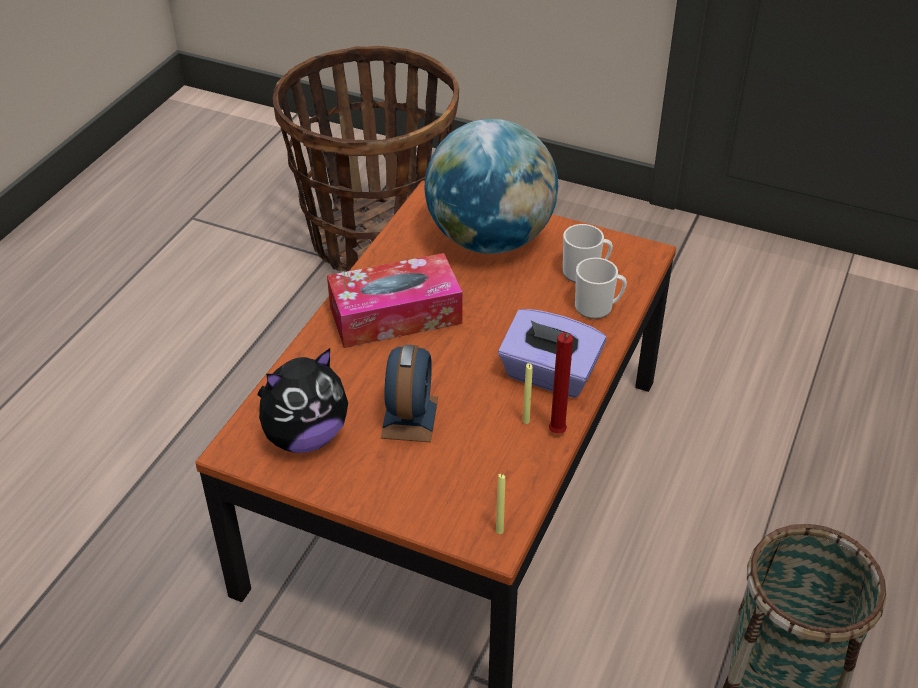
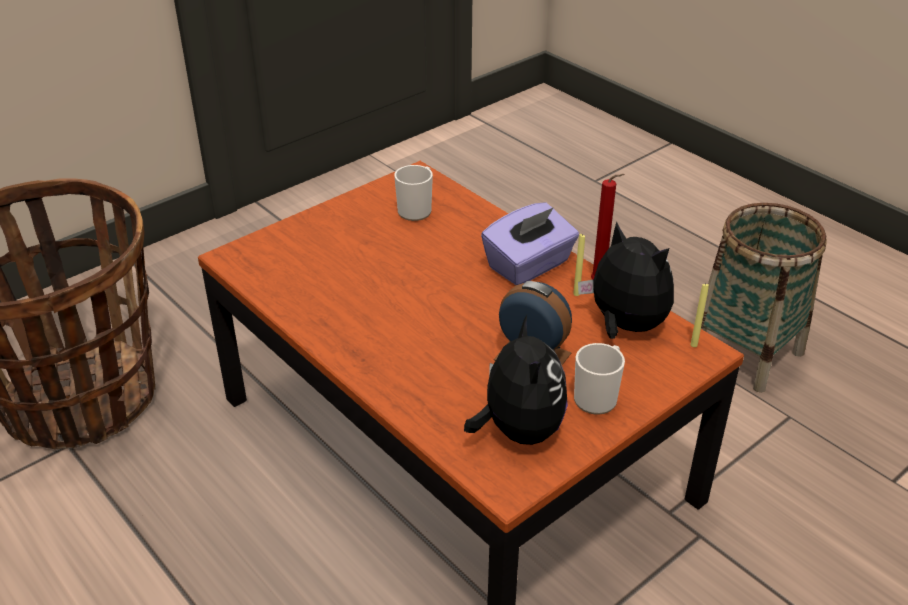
camera: 65 degrees left, 5 degrees down
(395, 315) = (387, 327): tissue box -> none
(490, 240) = (328, 243): globe -> none
(496, 470) = (624, 326): none -> plush toy
(597, 308) = (465, 217): mug -> mug (598, 397)

